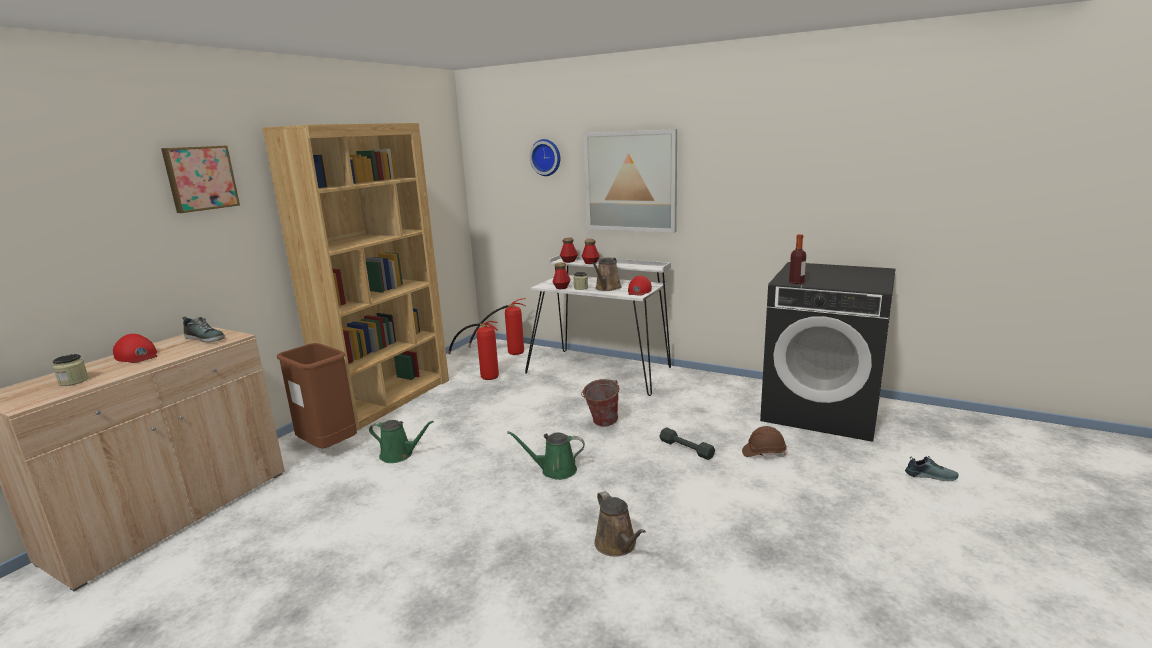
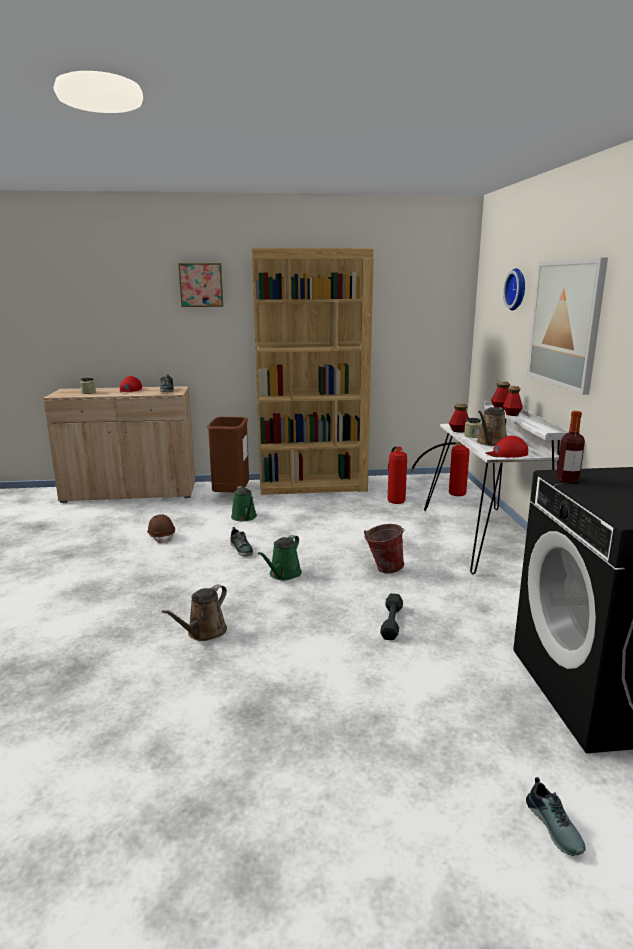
camera: 55 degrees right, 0 degrees up
(472, 477) = (241, 549): none -> shoe
(555, 470) = (283, 574): green watering can -> green watering can turned 120 degrees counterclockwise
(607, 288) = (491, 443): brown watering can -> brown watering can turned 45 degrees counterclockwise
(763, 453) = (440, 670): brown hard hat -> brown hard hat (161, 537)

